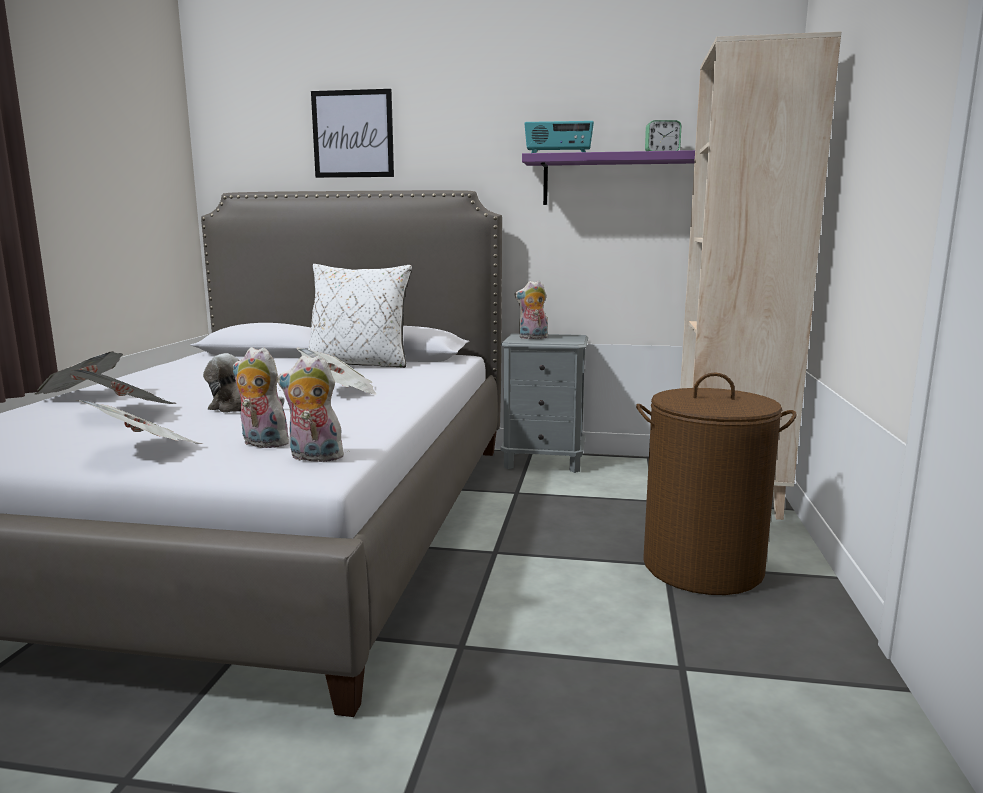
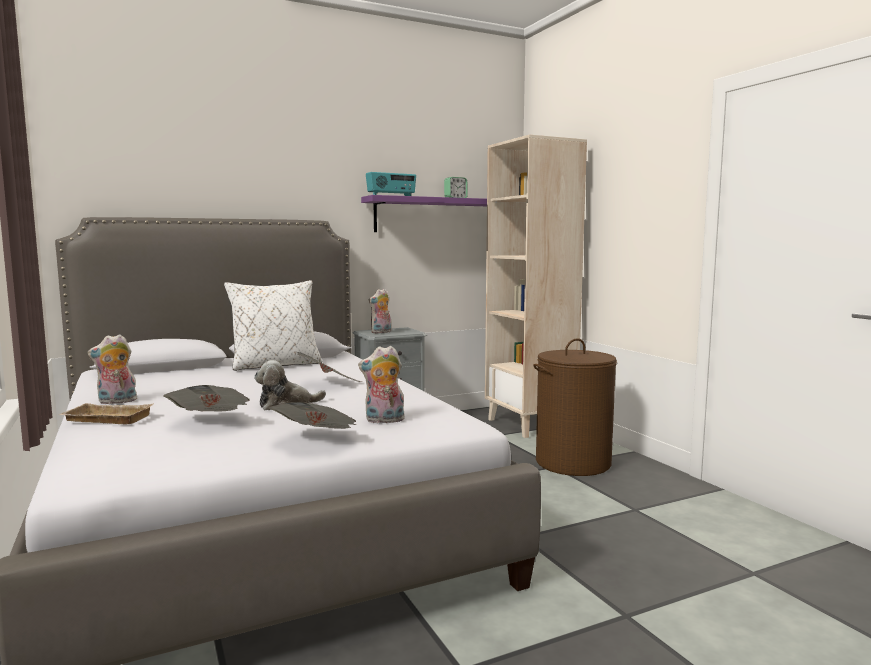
camera: 35 degrees left, 5 degrees down
(82, 395) = (105, 420): newspaper -> beige tray
(313, 458) = (443, 421): plush toy -> plush toy (116, 402)
(353, 134) = (215, 170): picture -> none

